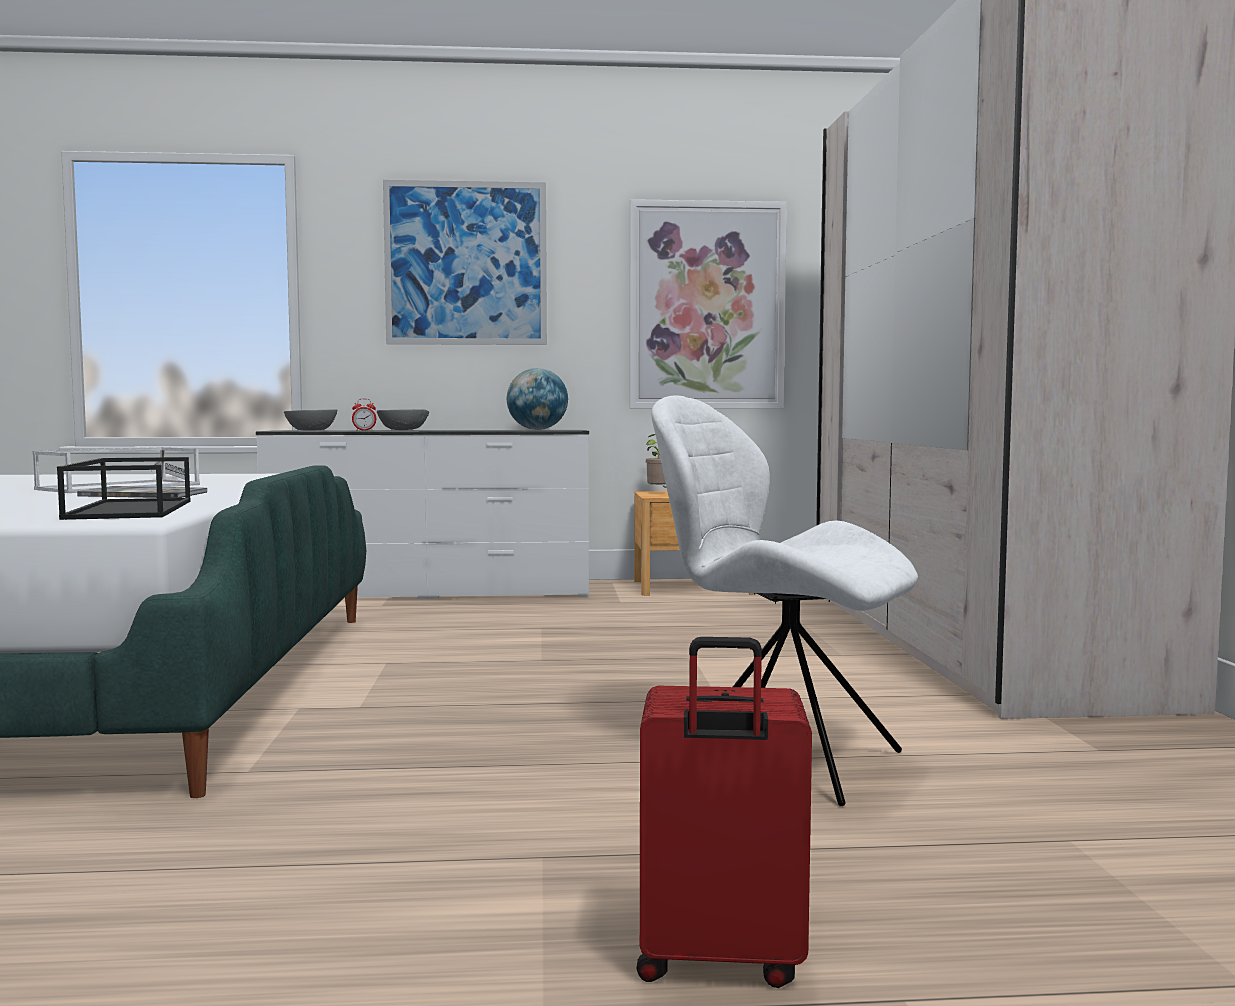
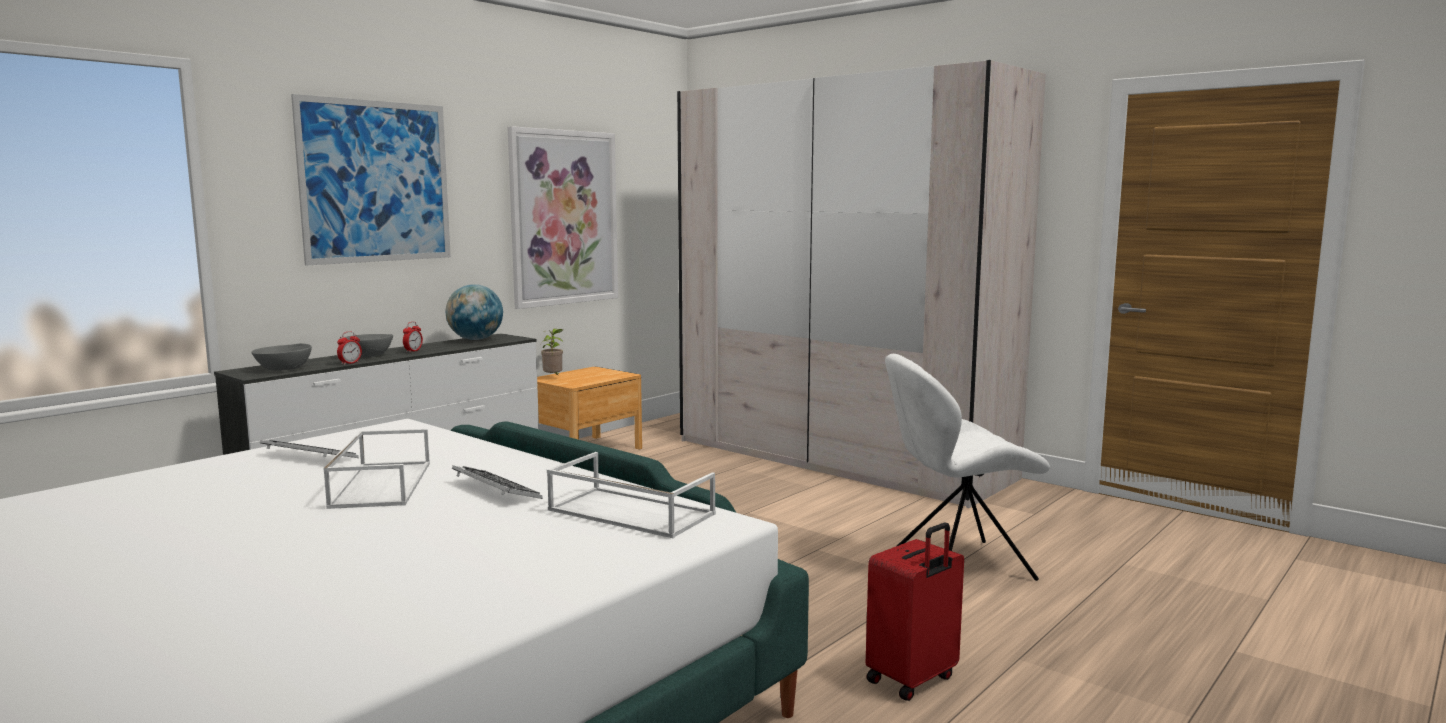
camera: 45 degrees left, 5 degrees up
(128, 509) = (628, 512): black tray -> white tray
(144, 495) = (495, 490): book -> keyboard
(447, 430) = (413, 351): none -> alarm clock
(719, 961) = (1174, 667): red suitcase -> red suitcase (913, 680)

